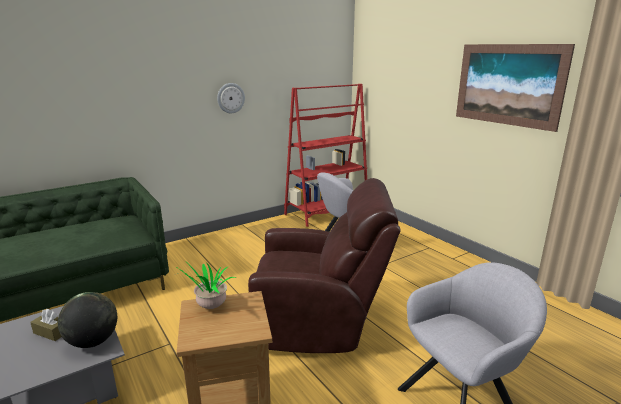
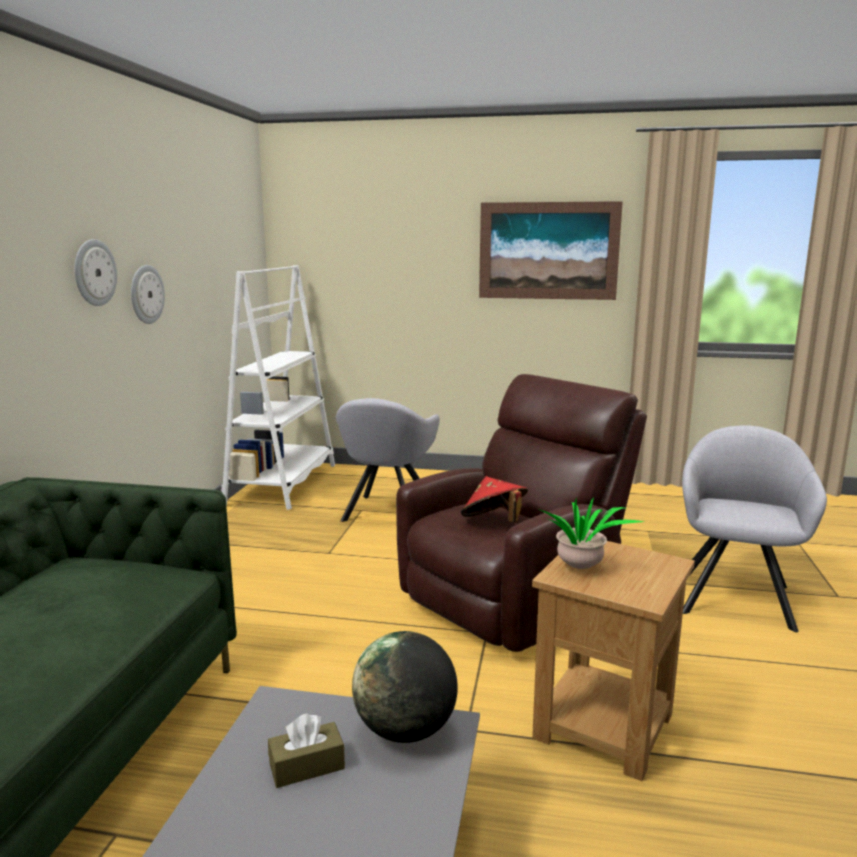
camera: 45 degrees left, 5 degrees down
(191, 87) = (94, 272): none -> wall clock
(292, 268) = (494, 523): none -> red hat
(327, 212) = (283, 484): red bookcase -> white bookcase

